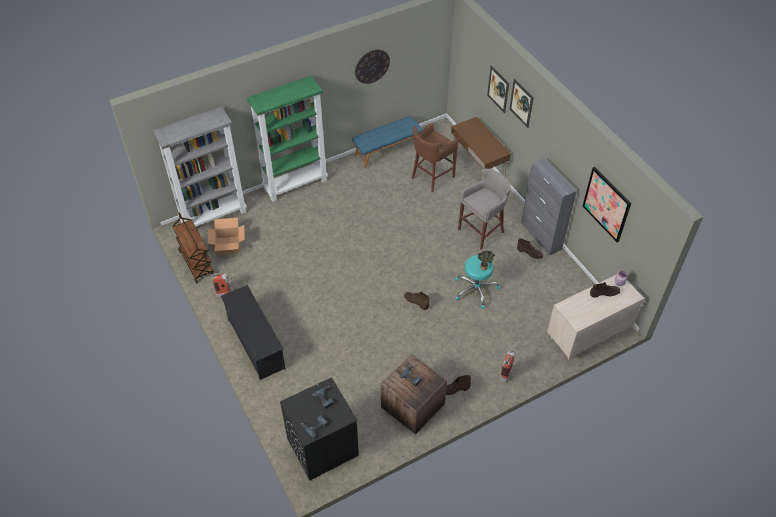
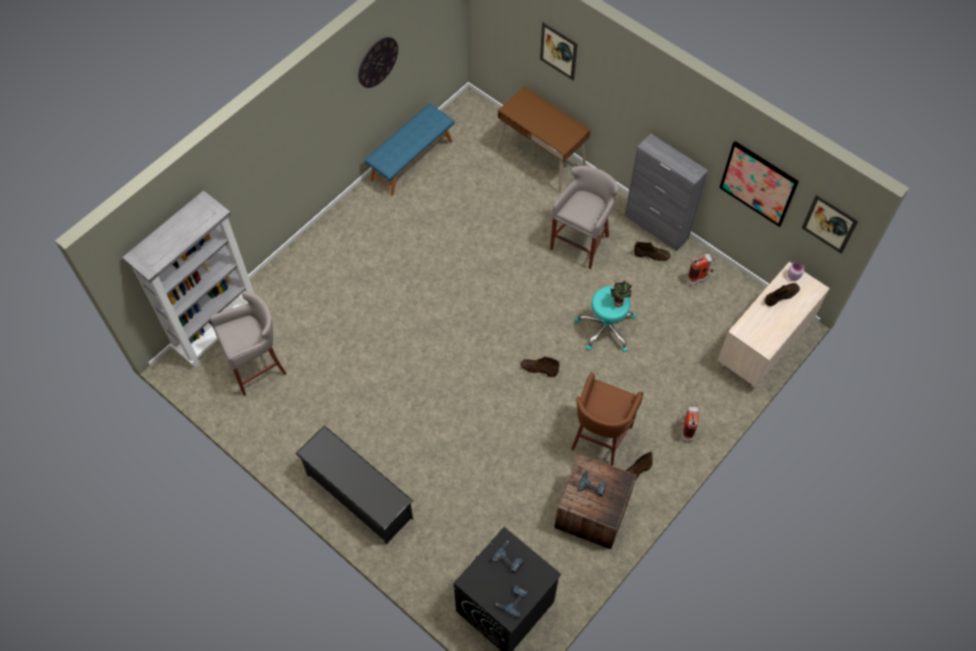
camera: 20 degrees left, 10 degrees up
(196, 263) = (226, 406): brown cart -> none
(227, 294) = (288, 438): fire extinguisher -> fire extinguisher (699, 279)
(228, 245) = (258, 366): cardboard box -> grey stool
(296, 184) = (310, 247): green bookcase -> none
(431, 177) = (486, 183): brown stool -> brown stool (600, 438)
(521, 103) = (601, 67): picture -> picture (829, 224)

